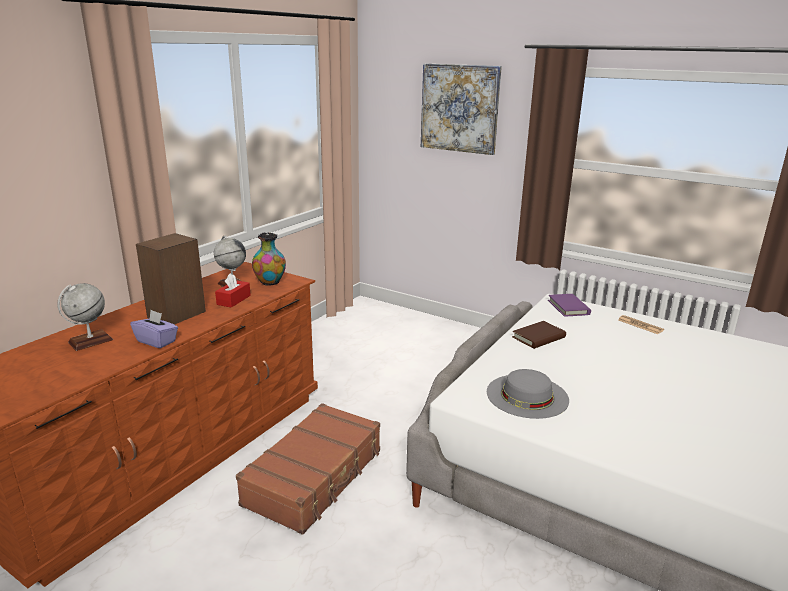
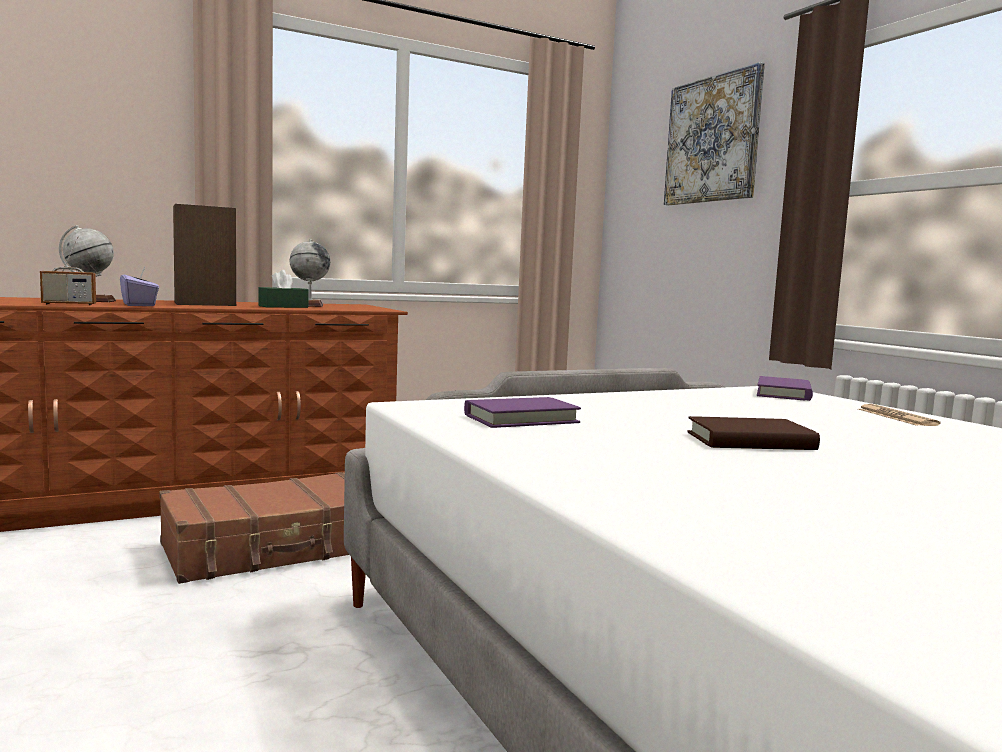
camera: 30 degrees right, 15 degrees down
(116, 363) = (69, 304): none -> radio
(233, 300) = (283, 306): red tissue box -> green tissue box
(270, 283) = (352, 308): vase -> none
(527, 395) = (521, 419): grey hat -> purple book
(538, 337) = (666, 399): brown book -> brown book (750, 441)

